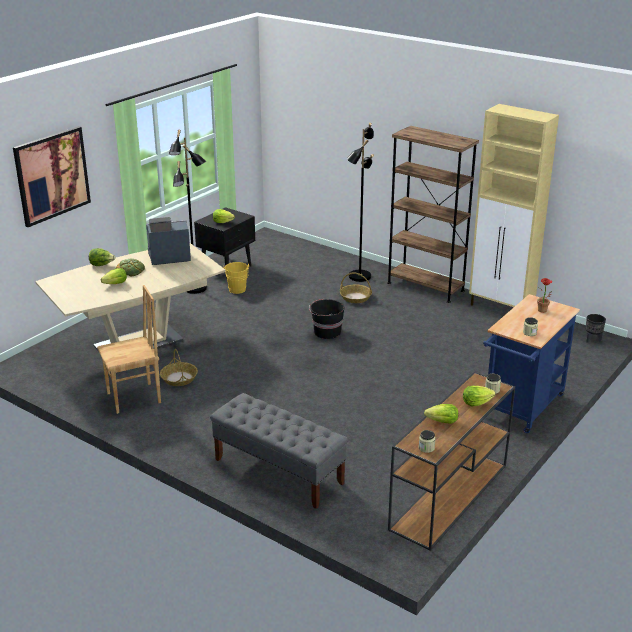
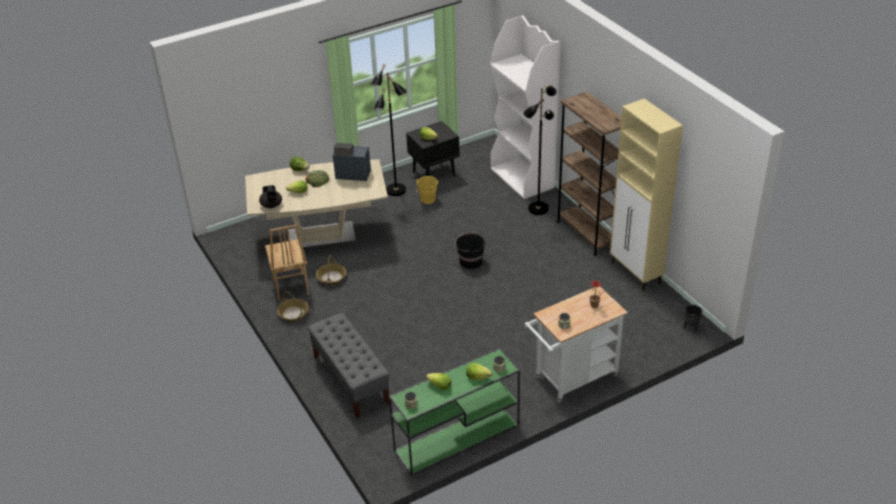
camera: 25 degrees right, 10 degrees up
(52, 175) = (268, 95): picture -> none
(91, 301) = (271, 205): none -> black teapot
(134, 398) = (290, 287): brown chair -> brown chair turned 75 degrees clockwise
(323, 256) = (523, 178): none -> white bookcase
(356, 297) = (519, 231): basket -> basket (294, 313)
(449, 498) = (456, 438): brown console table -> green console table
(521, 409) = (571, 378): blue cart -> white cart

